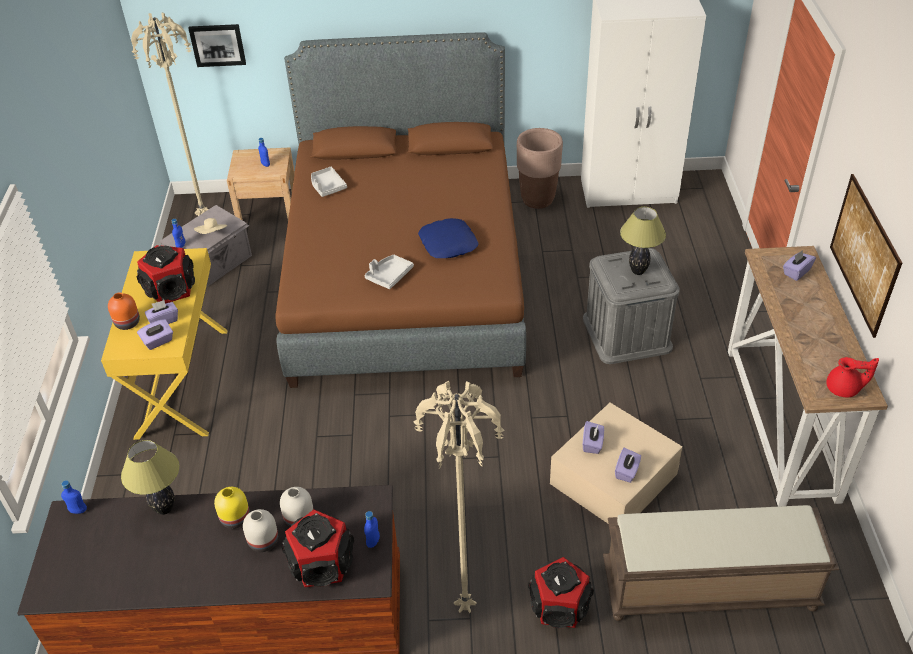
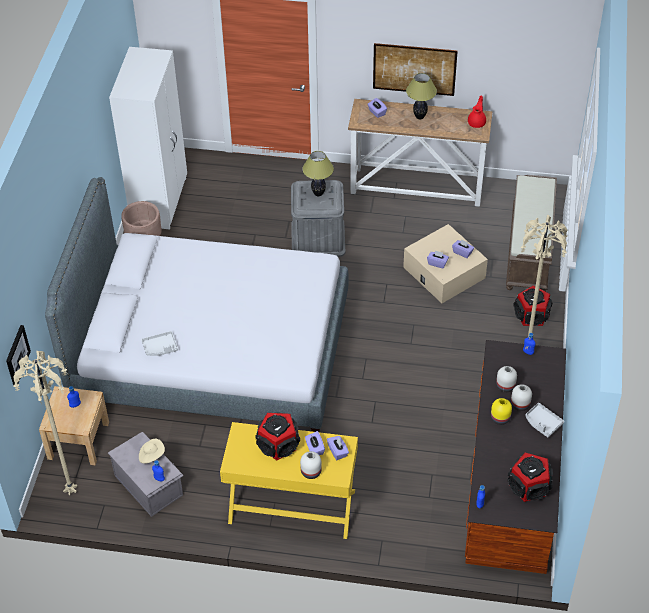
camera: 80 degrees left, 5 degrees up
(128, 323) = (311, 472): orange vase -> white vase
(165, 508) = (486, 456): table lamp -> table lamp (419, 117)
(321, 564) = (541, 377): speaker -> speaker (529, 486)
(389, 276) = (289, 319): grey tray -> grey tray (542, 423)
(405, 275) = (211, 352): brown bed -> grey bed
(448, 244) = (263, 282): blue pillow -> none

